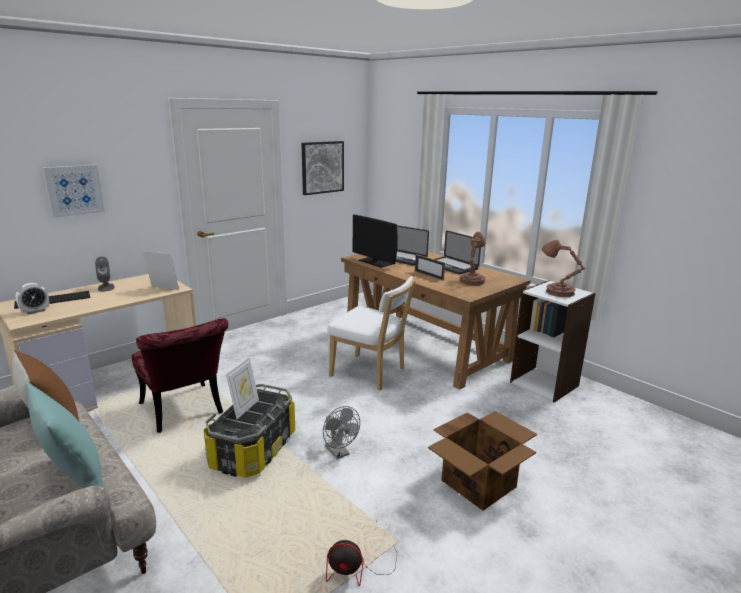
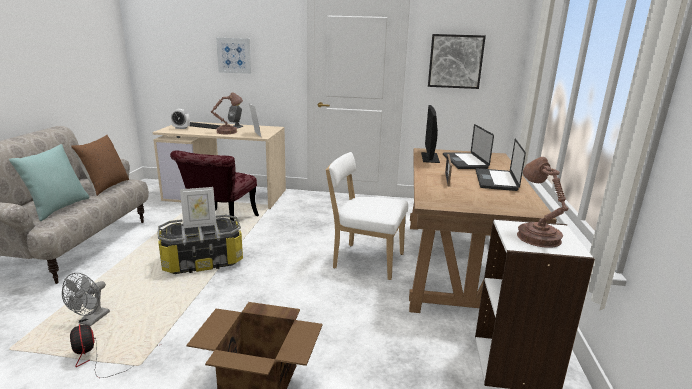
camera: 50 degrees right, 0 degrees up
(339, 453) = (233, 293): grey fan -> grey fan (91, 321)
(370, 373) = (365, 260): white chair -> white chair turned 120 degrees clockwise
(472, 280) = (477, 196): brown table lamp -> brown table lamp (228, 132)

